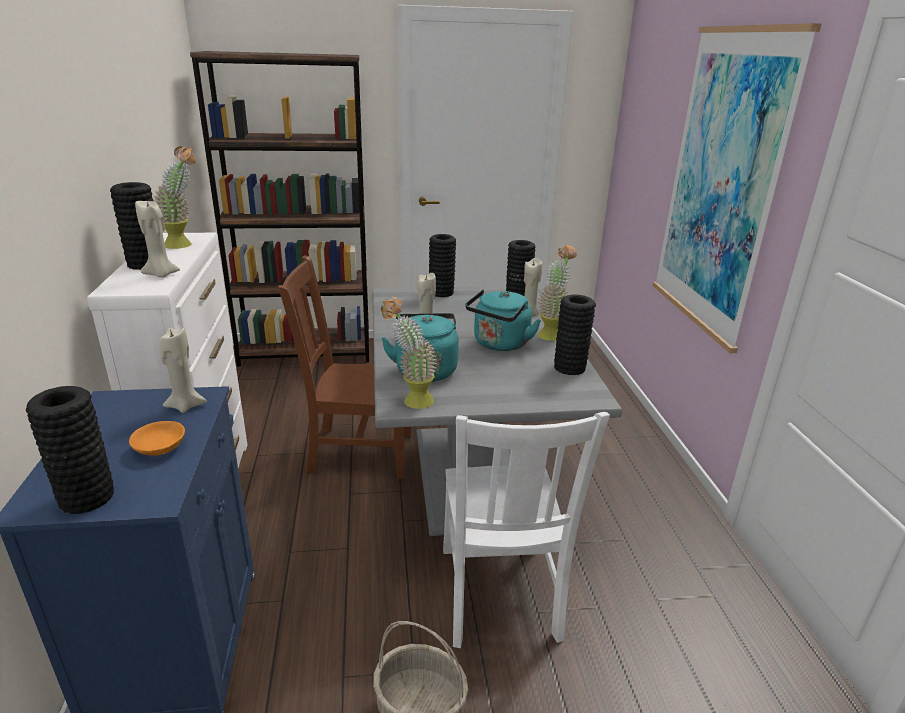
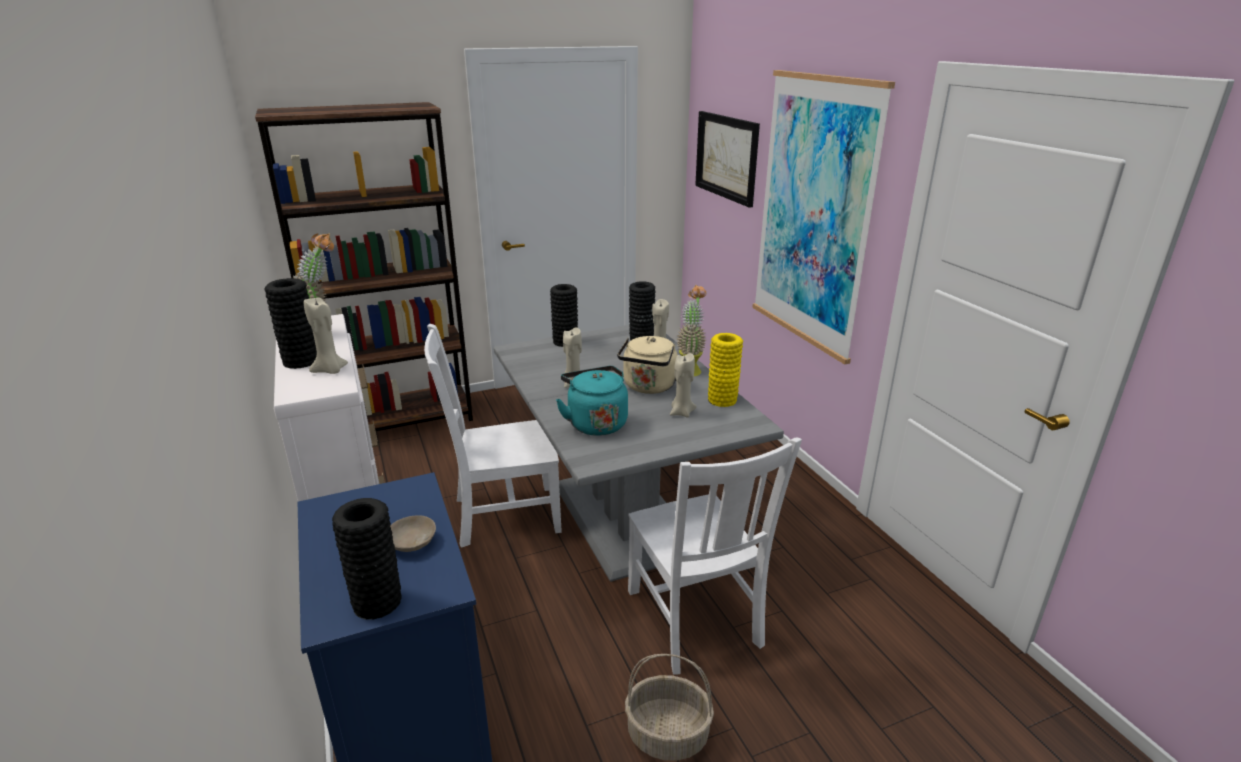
camera: 15 degrees left, 0 degrees up
(160, 447) = (411, 542): orange bowl -> beige bowl
(185, 405) = (406, 498): beige candle -> beige candle (681, 412)
(357, 451) = (503, 515): brown chair -> white chair
(410, 401) = (599, 456): potted plant -> none
(500, 344) = (649, 387): turquoise kettle -> beige kettle
(569, 367) = (722, 400): black vase -> yellow vase
(649, 127) = (726, 157): none -> picture

